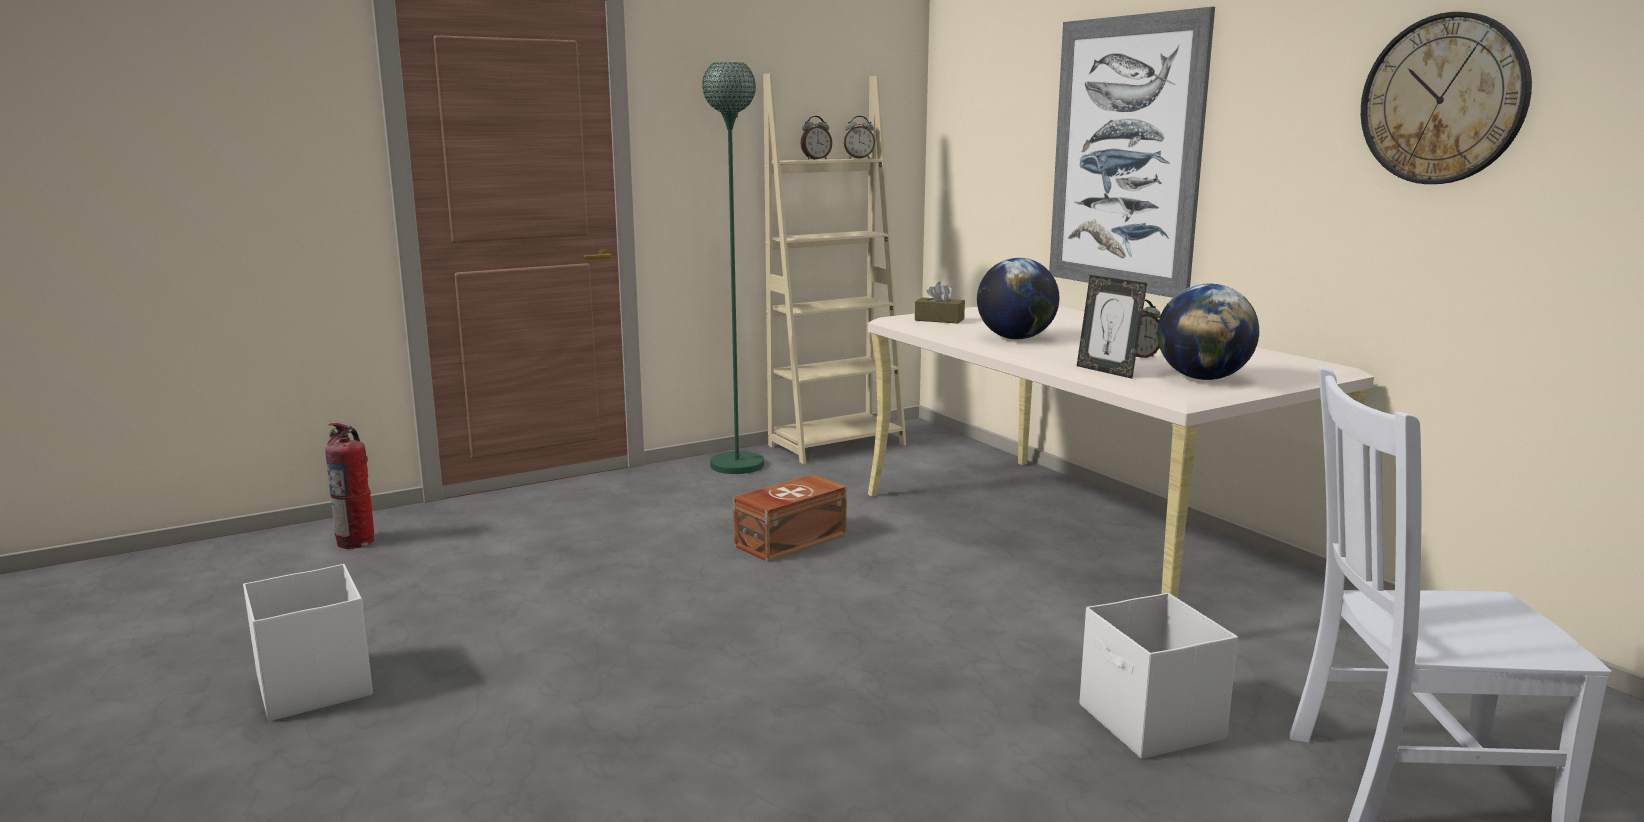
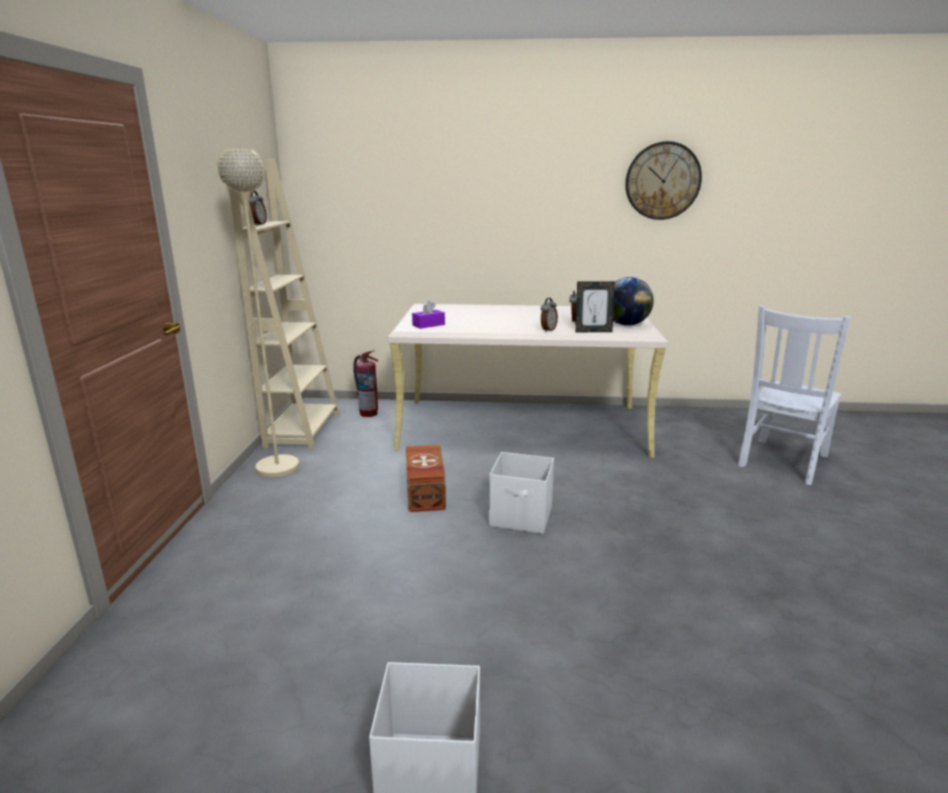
camera: 55 degrees left, 5 degrees up
(357, 542) = (130, 683): fire extinguisher -> fire extinguisher (368, 413)
(737, 465) = (277, 467): green floor lamp -> beige floor lamp
(859, 158) = (274, 221): alarm clock -> alarm clock (547, 330)
(939, 320) = (428, 325): brown tissue box -> purple tissue box
(1015, 338) = (500, 326): globe -> none
(1125, 155) = (475, 211): picture -> none
(1151, 723) = (713, 486): white storage box -> white storage box (522, 517)

